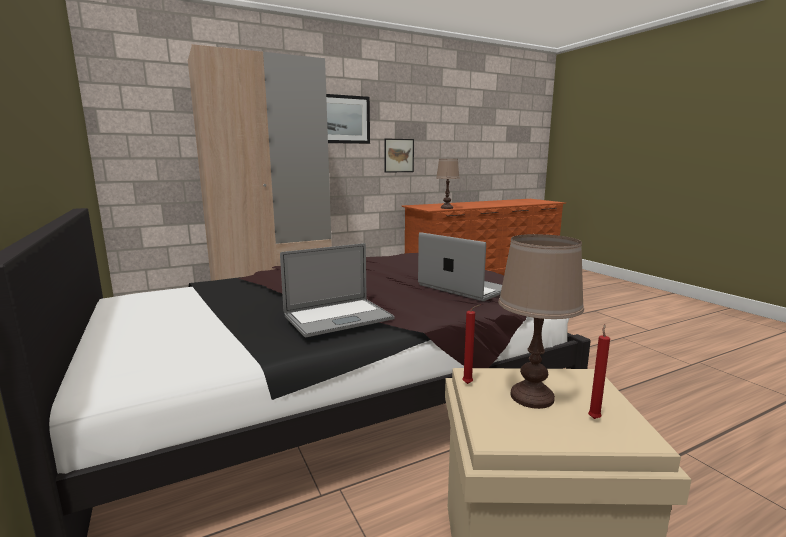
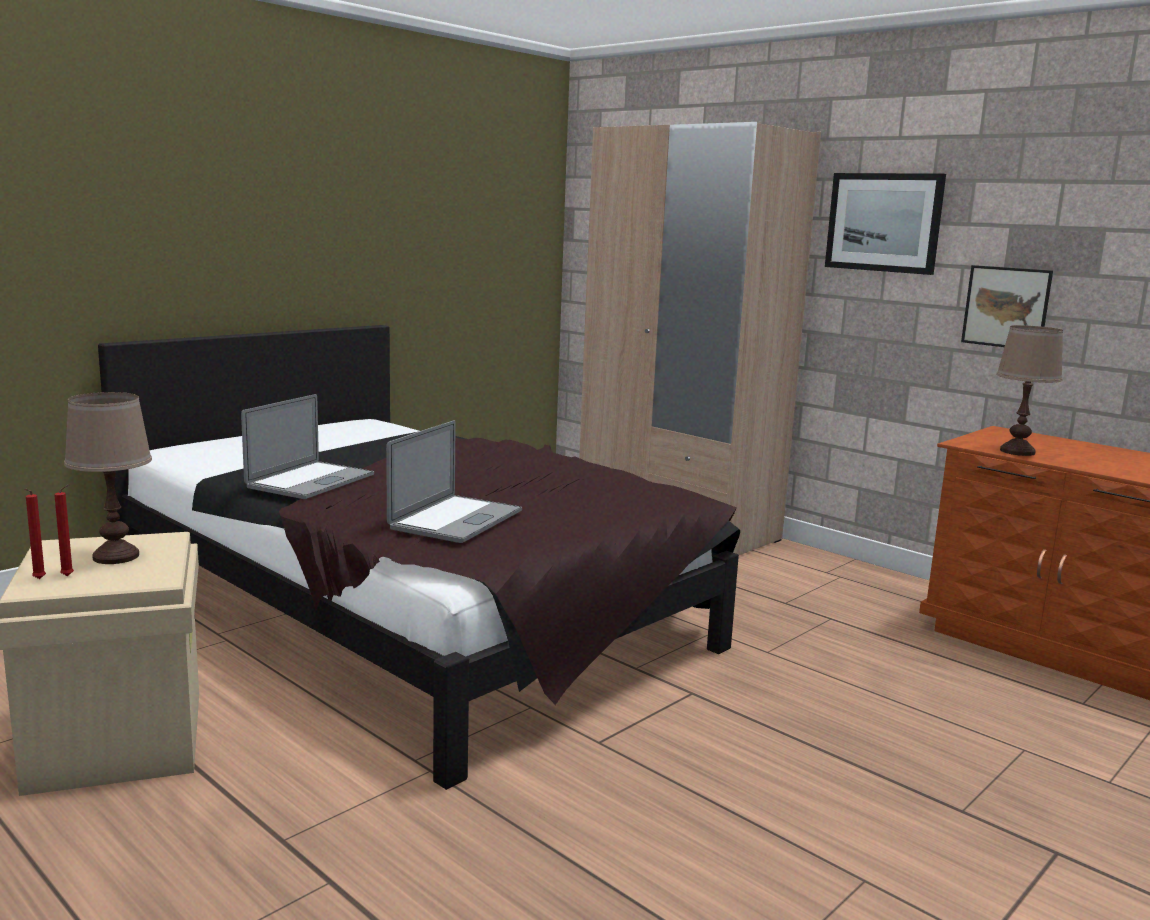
camera: 70 degrees right, 0 degrees up
(338, 317) = (311, 481): laptop -> laptop turned 105 degrees counterclockwise
(469, 384) = (148, 536): red candle -> red candle (38, 580)

